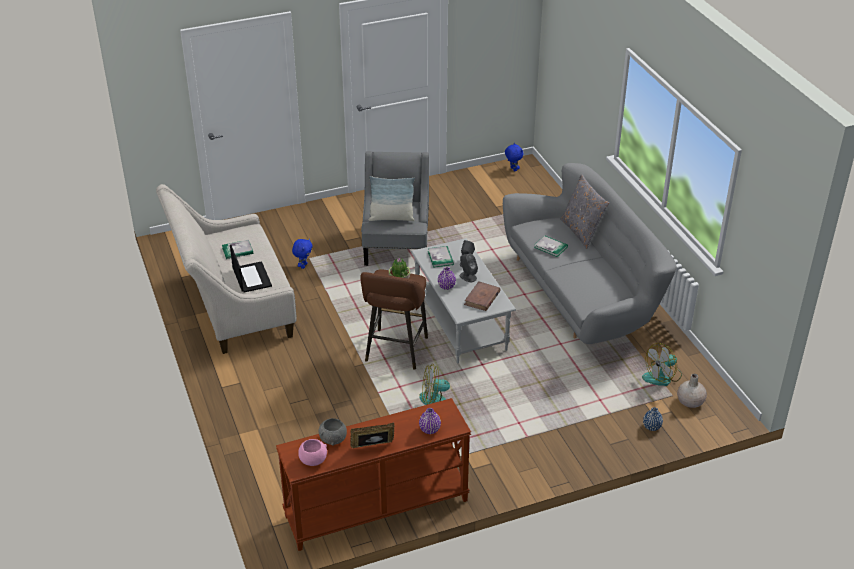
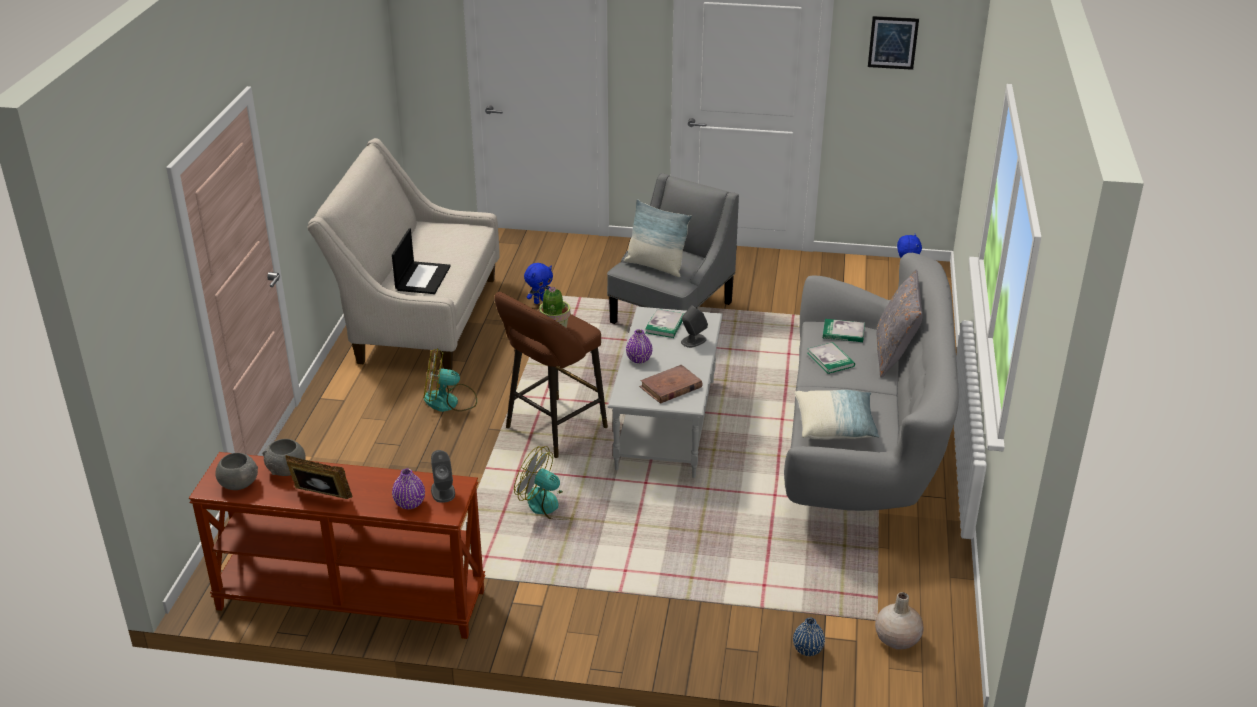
camera: 30 degrees right, 5 degrees down
(237, 250) = (437, 246): book -> book (843, 332)
(313, 460) = (238, 484): pink bowl -> grey bowl
(468, 276) = (678, 357): grey speaker -> grey speaker (443, 491)
(487, 22) = (893, 42): none -> picture
(589, 289) = (835, 426): none -> pillow
(662, 377) = (884, 590): fan -> fan (449, 401)

